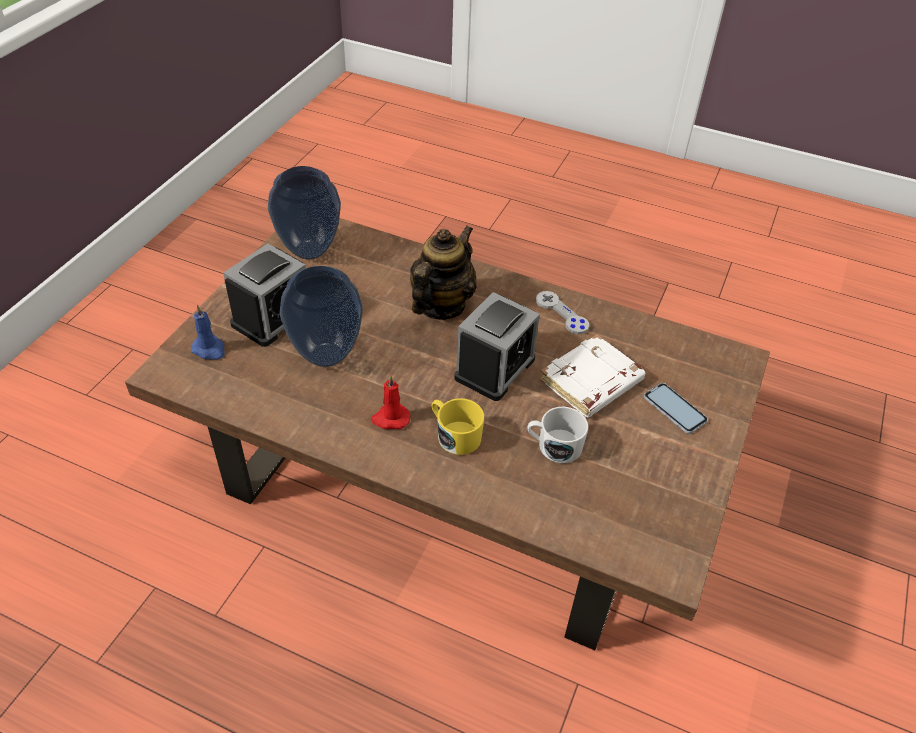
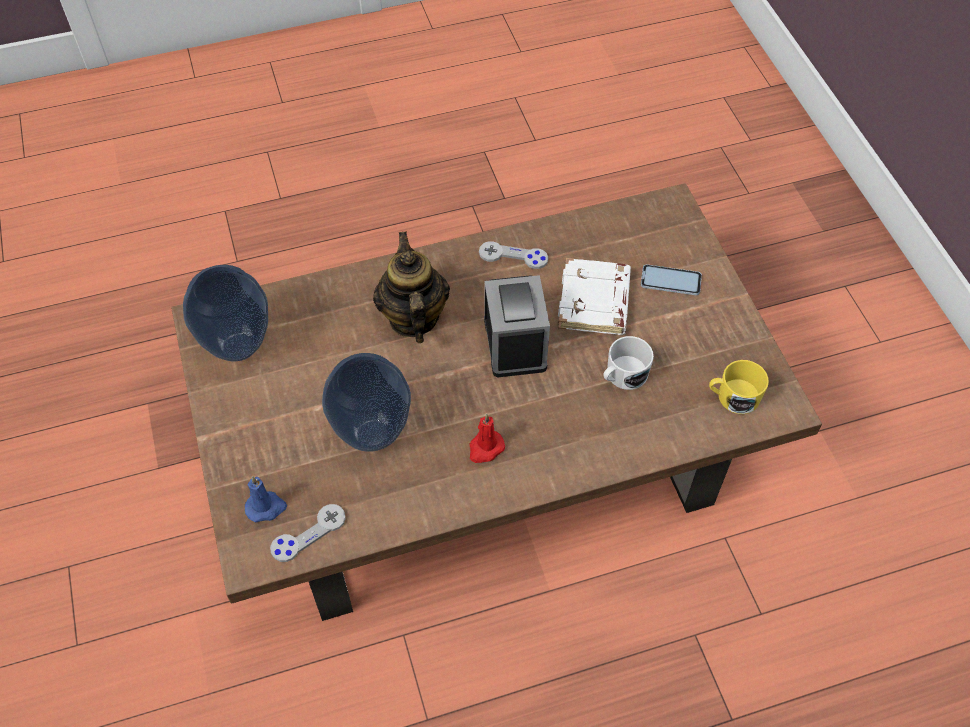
camera: 40 degrees left, 10 degrees up
(213, 383) = (308, 533): none -> grey game controller
(272, 317) = (284, 435): alarm clock -> none
(454, 435) = (546, 423): yellow mug -> yellow mug (733, 397)

